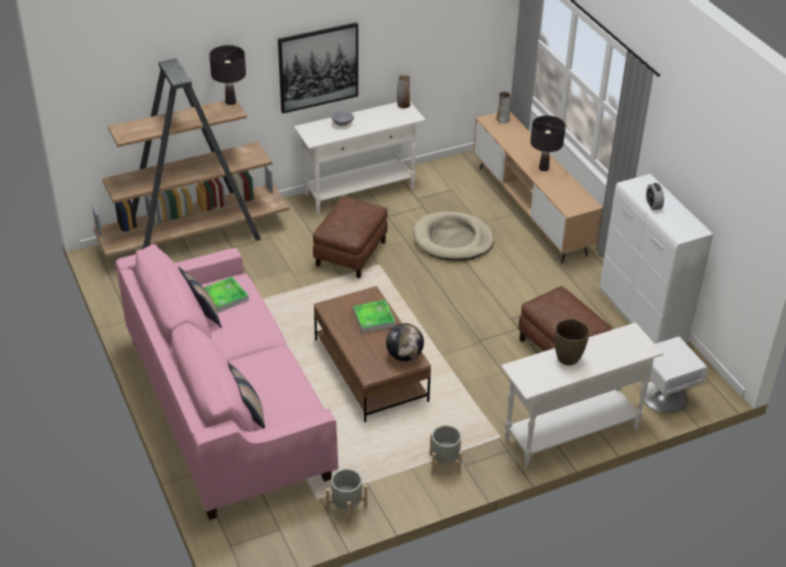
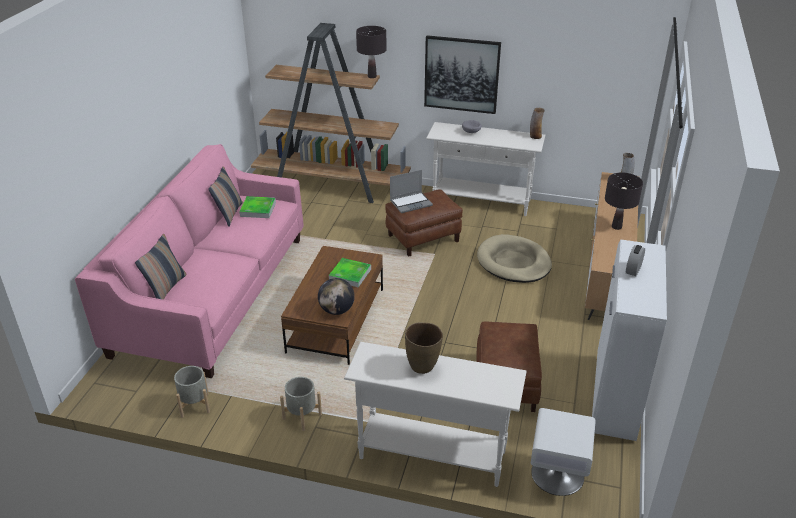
camera: 40 degrees right, 5 degrees down
(339, 222) = (411, 203): none -> laptop

